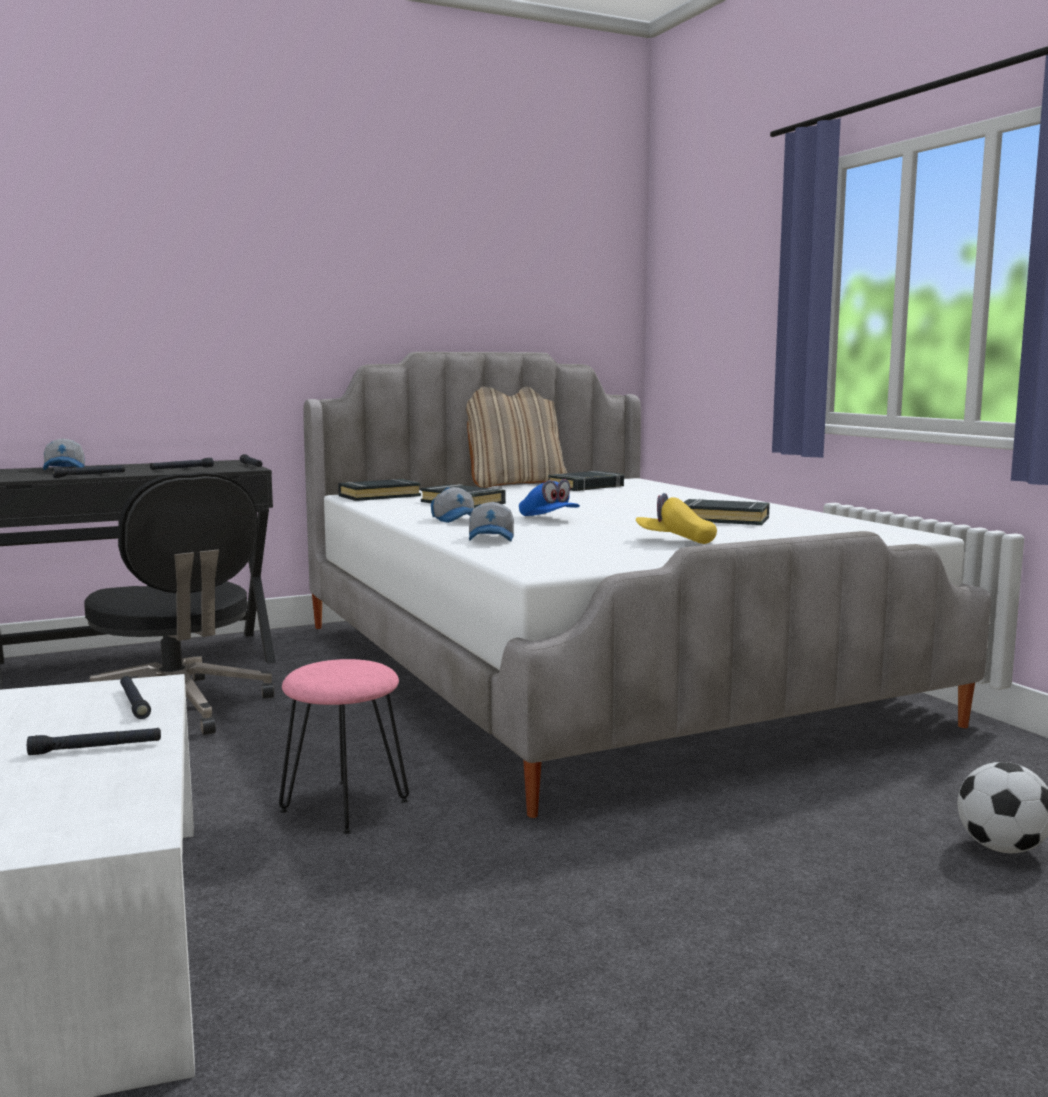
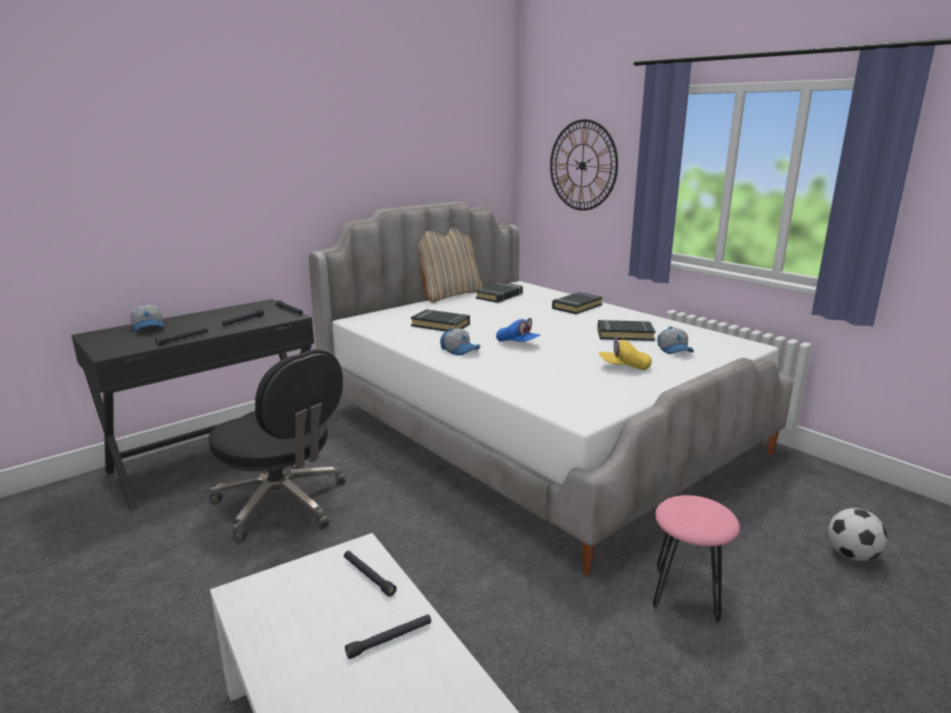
camera: 15 degrees left, 10 degrees up
(345, 806) = (465, 585): pink stool -> pink stool (687, 594)
(379, 496) = (374, 319): black book -> black book (576, 307)
(492, 539) = (509, 375): cap -> cap (675, 350)
(721, 297) = (582, 165): none -> wall clock

